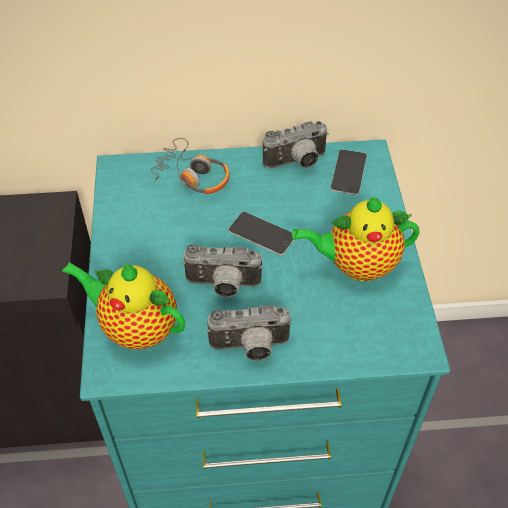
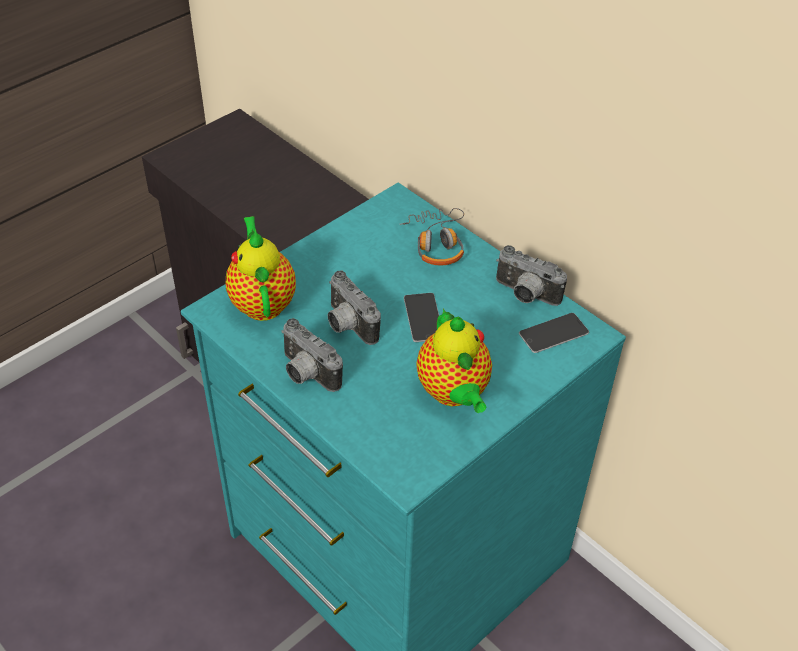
camera: 50 degrees right, 5 degrees down
(356, 265) = (453, 393): teapot -> teapot turned 150 degrees counterclockwise

